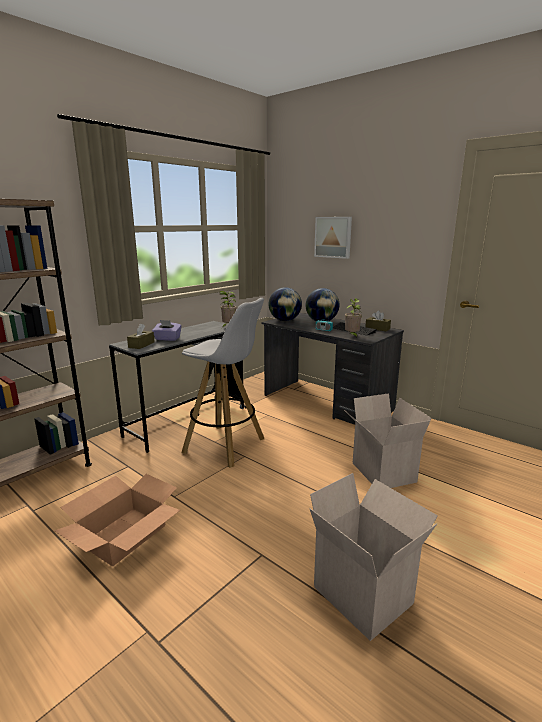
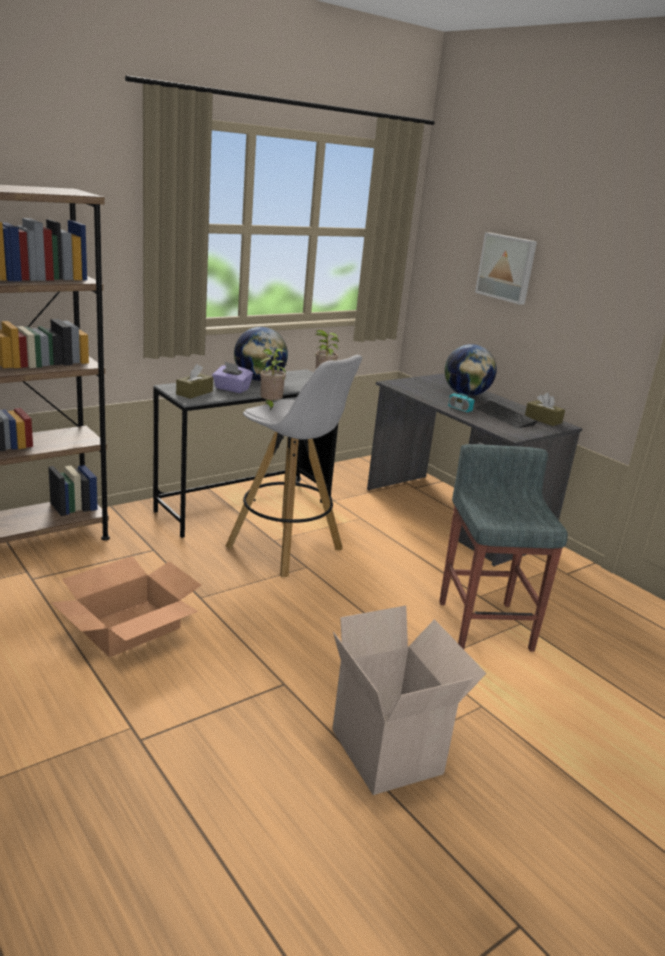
camera: 10 degrees right, 5 degrees up
(284, 320) = (412, 384): globe -> globe (259, 379)
(352, 336) = (495, 425): potted plant -> potted plant (270, 406)
(381, 472) = (484, 624): cardboard box -> grey stool

